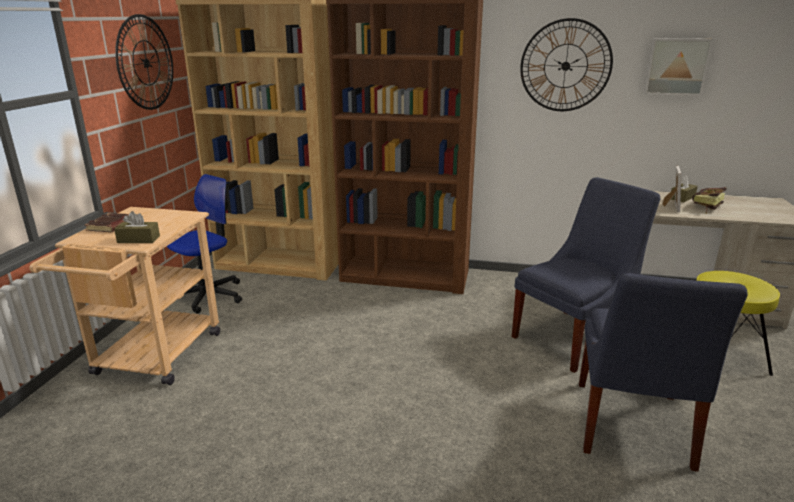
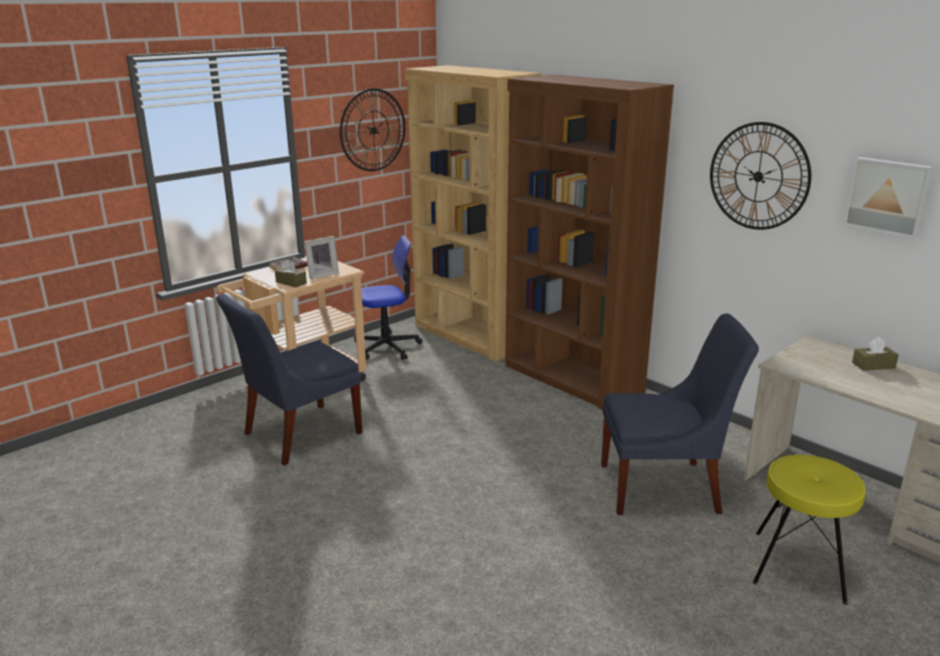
camera: 35 degrees right, 0 degrees up
(631, 427) = (604, 575): blue chair -> blue chair (298, 435)
(670, 207) = (831, 370): picture frame -> picture frame (322, 275)
(705, 207) = (877, 383): book -> none

